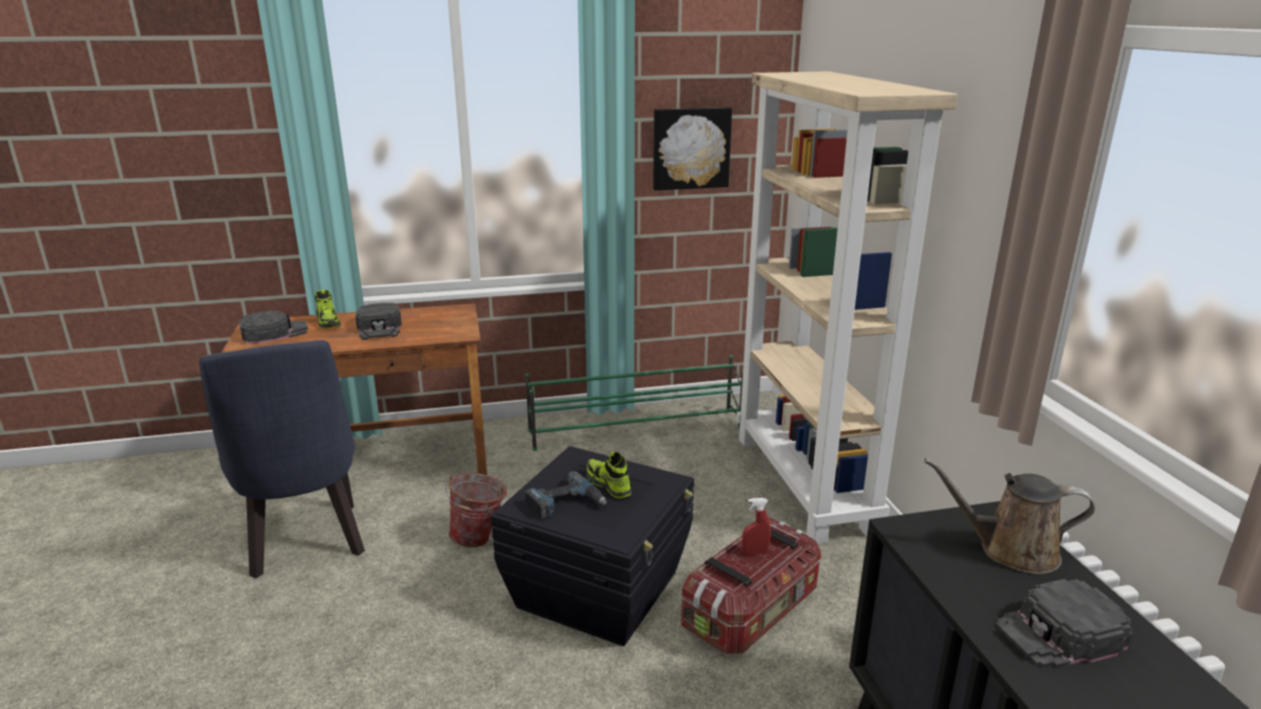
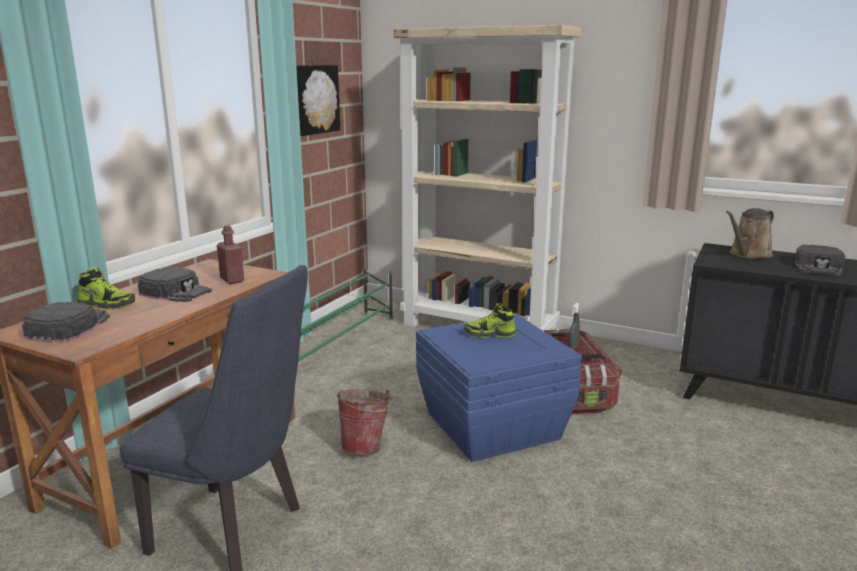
camera: 50 degrees left, 5 degrees down
(430, 331) = (232, 280): none -> red bottle
(565, 504) = (494, 351): power drill -> none
(600, 589) = (493, 425): black storage box -> blue storage box
(755, 553) = (573, 346): red spray bottle -> grey spray bottle

